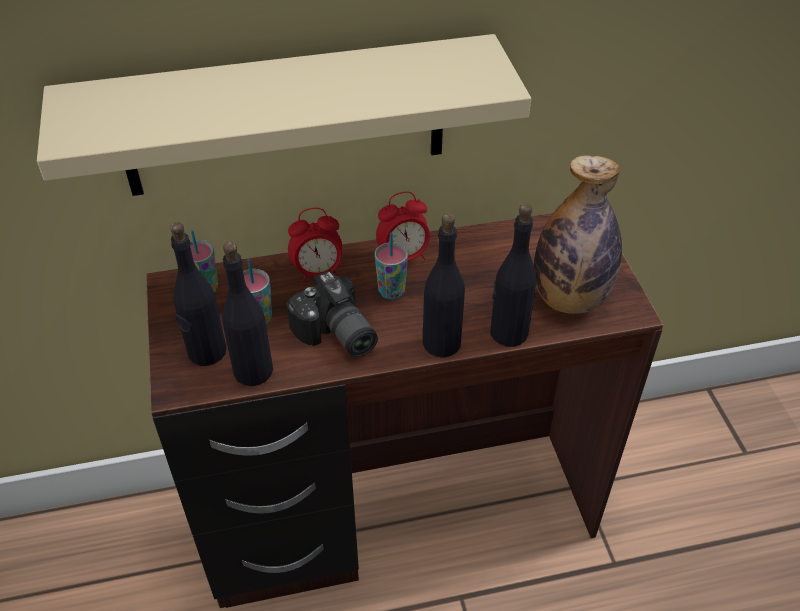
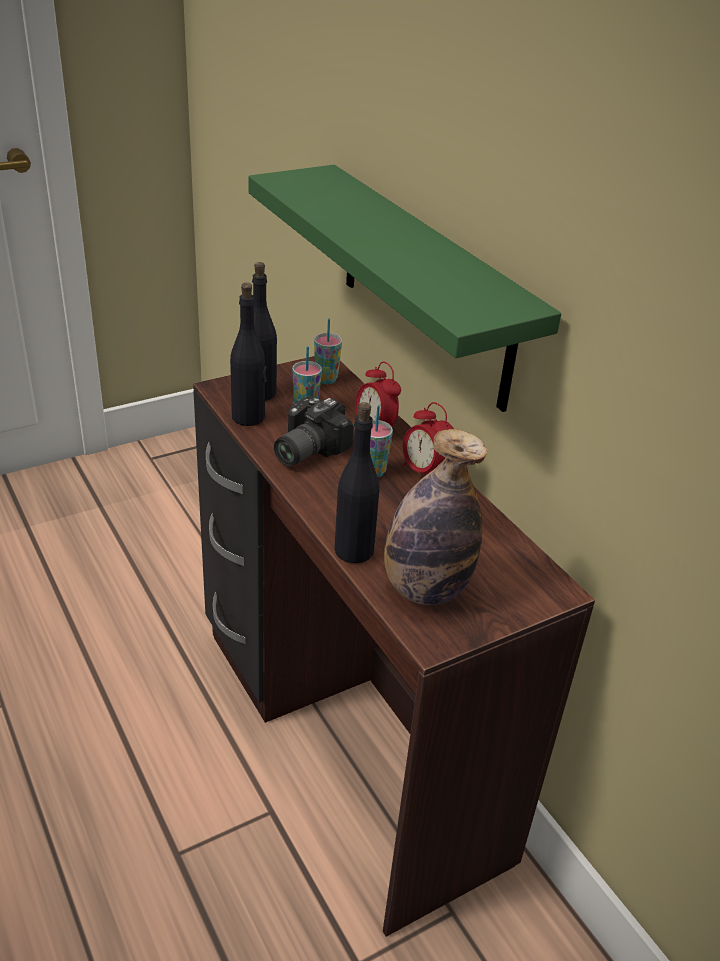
camera: 70 degrees right, 10 degrees down
(284, 118) = (425, 286): beige shelf -> green shelf
(441, 343) = (321, 509): black bottle -> none

